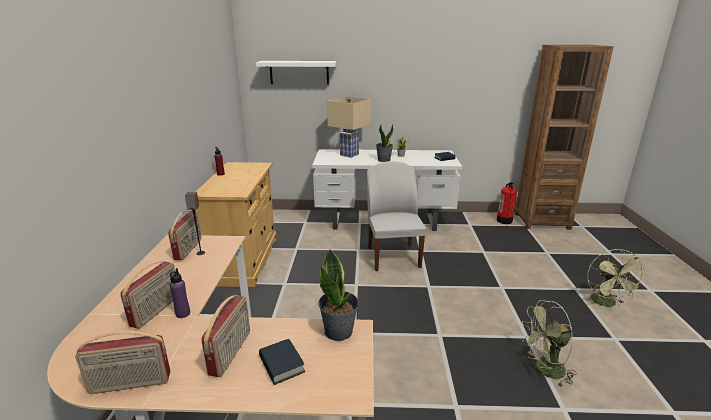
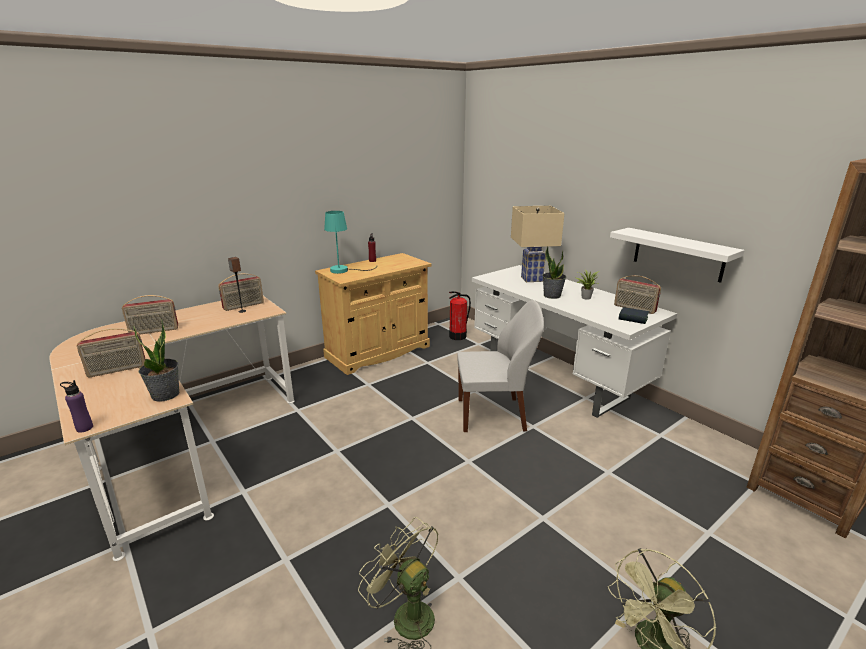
camera: 50 degrees right, 0 degrees up
(130, 384) = (71, 357): radio -> radio (634, 309)
(183, 314) = (155, 339): purple bottle -> purple bottle (84, 428)
(219, 187) = (344, 270): none -> turquoise table lamp
(281, 365) = (110, 390): book -> none
(299, 72) = (511, 169): white shelf -> white shelf (678, 254)
(393, 256) = (493, 415): white chair -> white chair turned 45 degrees clockwise
(504, 220) = (731, 459): fire extinguisher -> fire extinguisher (458, 336)

